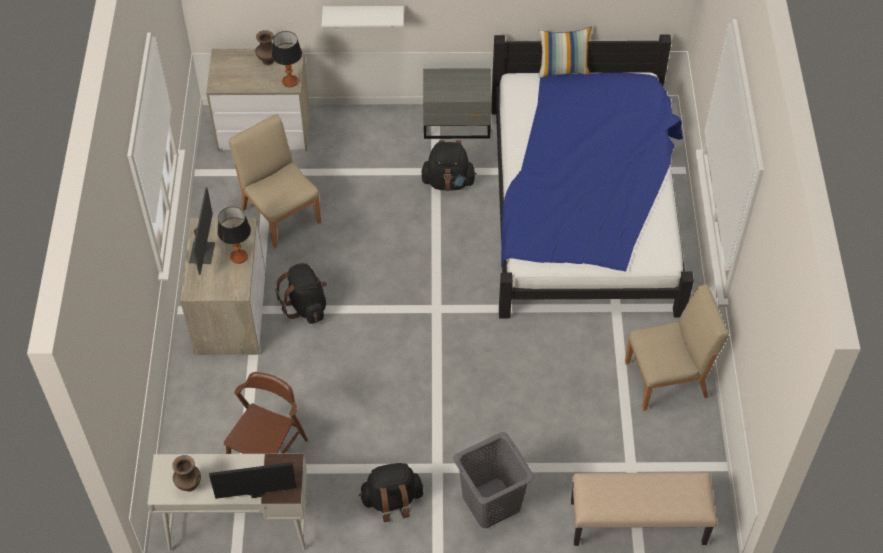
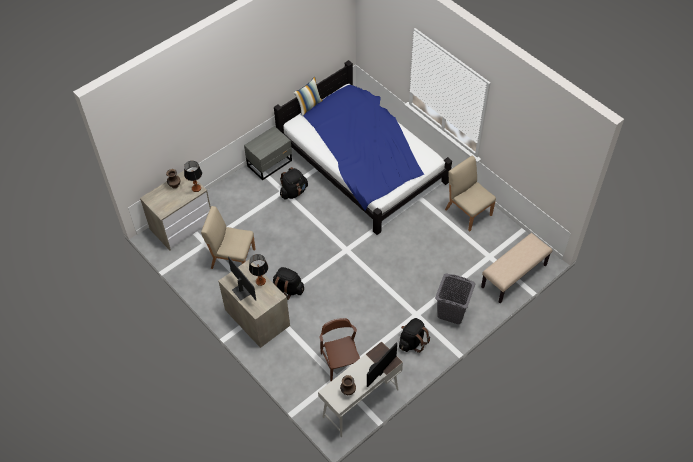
camera: 40 degrees left, 0 degrees up
(363, 16) = (210, 133): white shelf -> none
(667, 379) = (468, 211): beige chair -> beige chair turned 75 degrees counterclockwise

